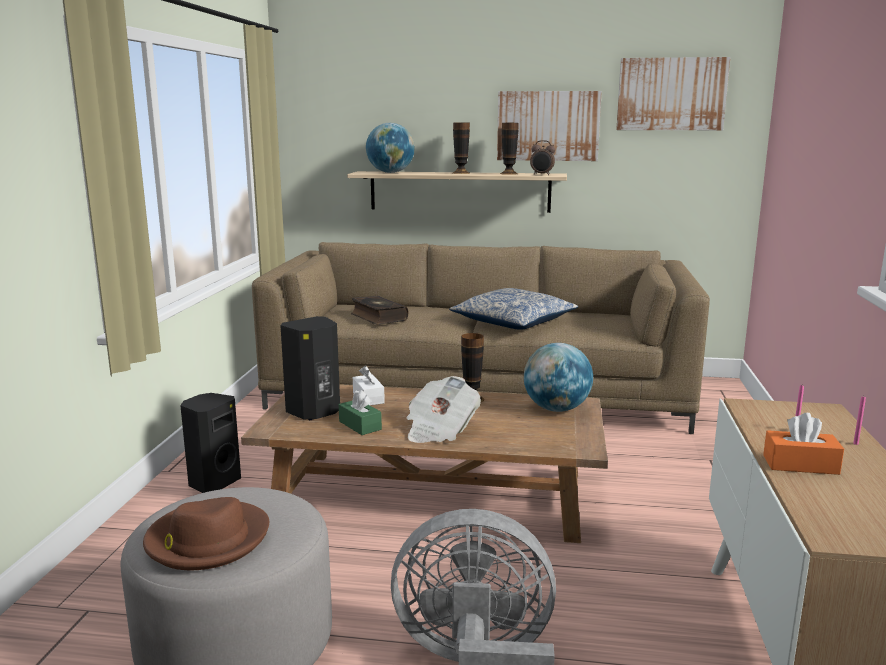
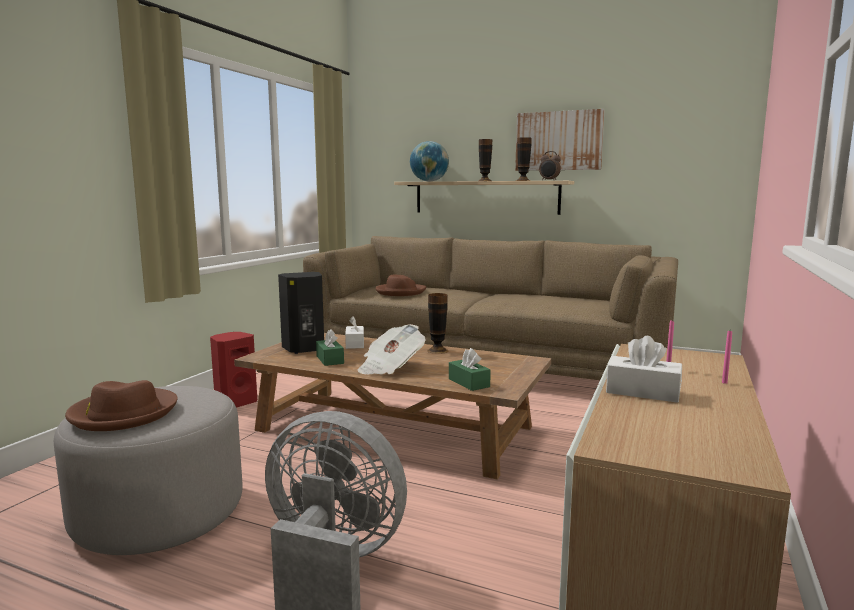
camera: 15 degrees right, 5 degrees down
(213, 482) = (235, 403): black speaker -> red speaker
(378, 317) = (400, 292): book -> brown hat
(513, 322) = (509, 300): pillow -> none
(541, 442) = (469, 383): none -> green tissue box
(556, 409) = (504, 362): globe -> none
(671, 94) = (667, 109): picture -> none
(800, 465) = (642, 392): orange tissue box -> white tissue box

